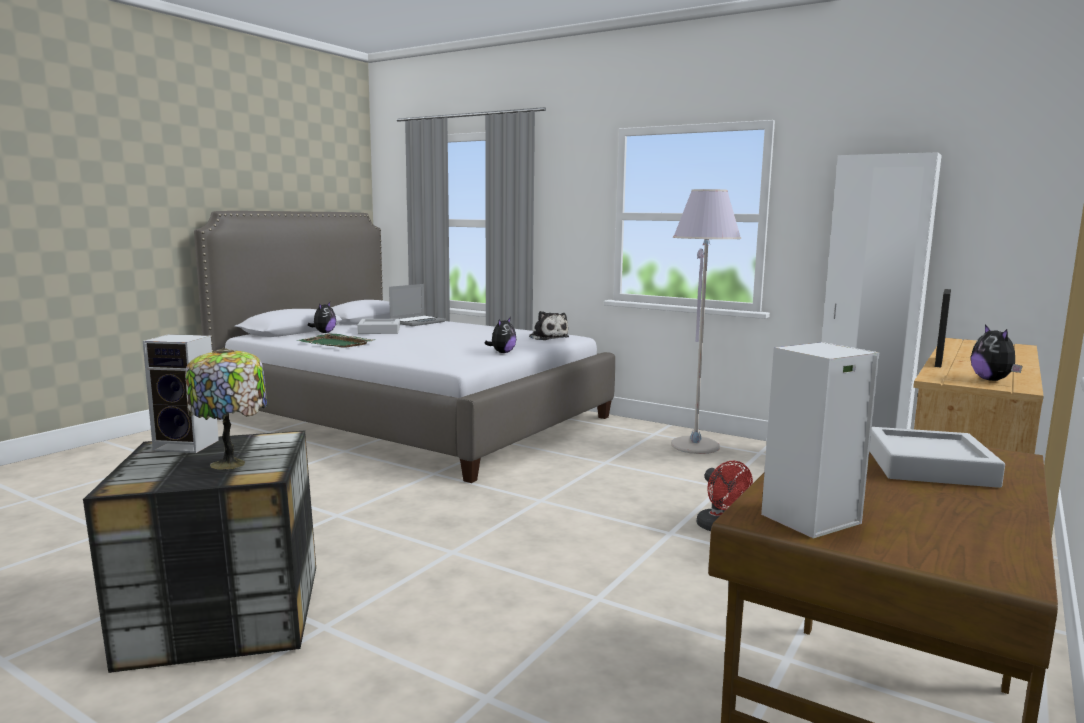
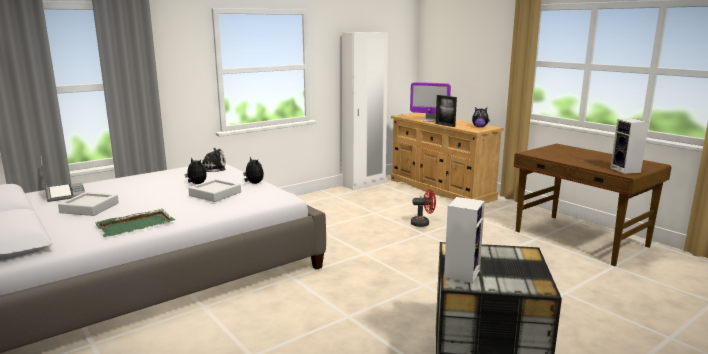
camera: 70 degrees left, 5 degrees up
(231, 464) = (505, 260): table lamp -> none
(324, 333) = (59, 228): plush toy -> plush toy (196, 184)
(695, 447) = (312, 205): grey floor lamp -> none
(929, 466) = (571, 153): grey tray -> grey tray (215, 194)
(960, 353) = (429, 120): none -> monitor

